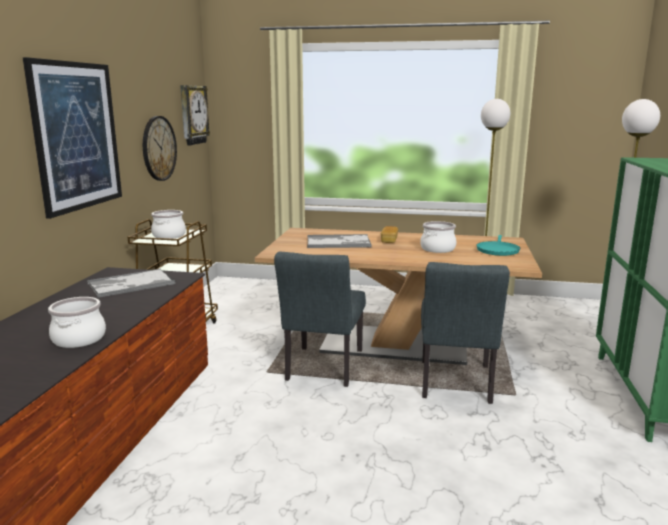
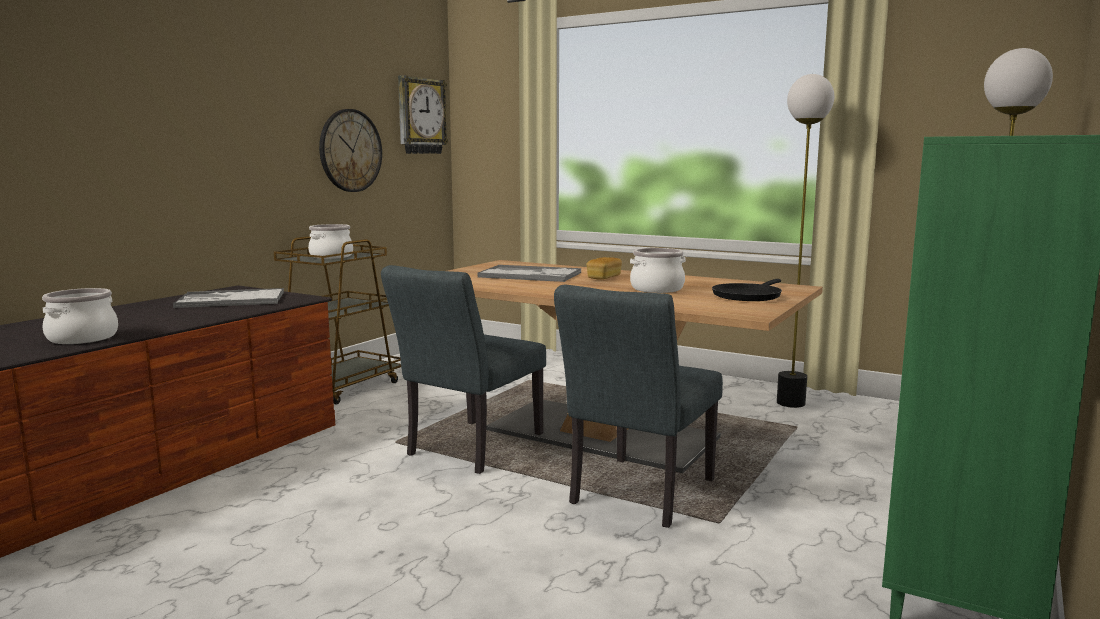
camera: 20 degrees right, 5 degrees down
(77, 136) = (201, 117): picture -> none
(497, 250) = (748, 296): turquoise frying pan -> black frying pan

